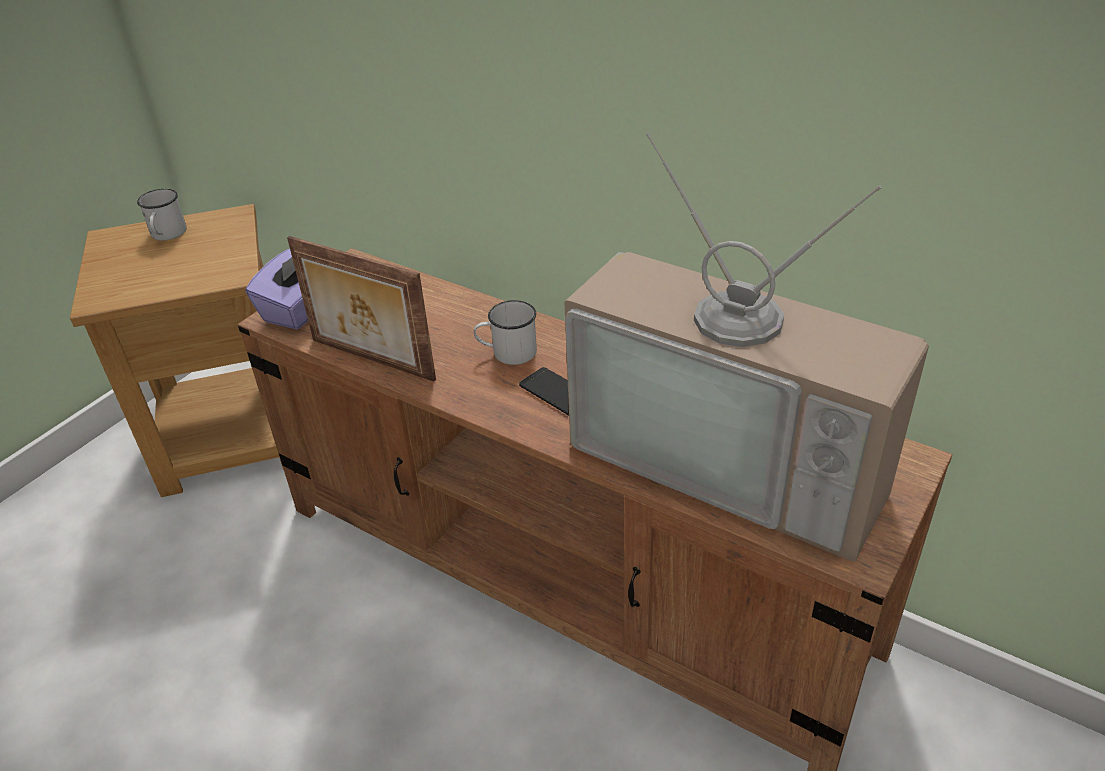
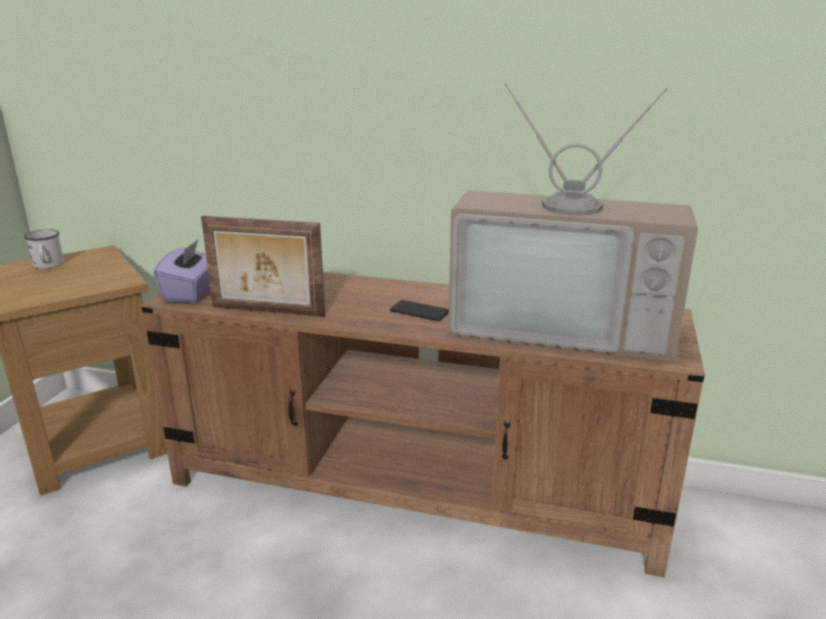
camera: 20 degrees left, 15 degrees down
(507, 353) = (369, 297): white mug -> none

